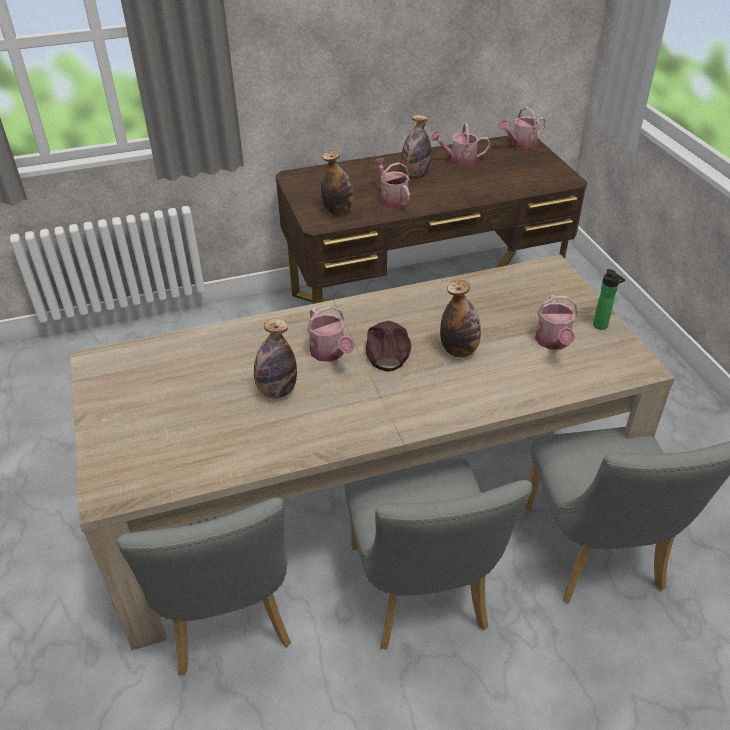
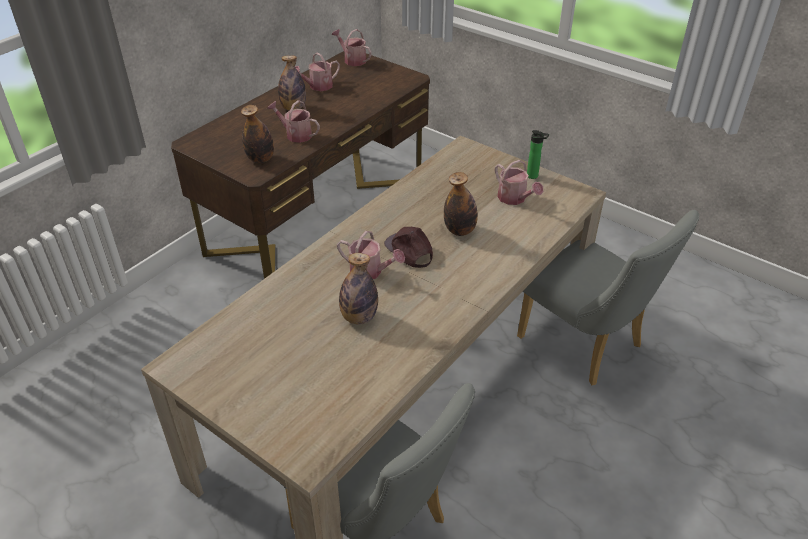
camera: 35 degrees left, 0 degrees up
(421, 596) = (503, 433): grey chair -> none
(520, 144) = (352, 60): watering can -> watering can turned 105 degrees clockwise

